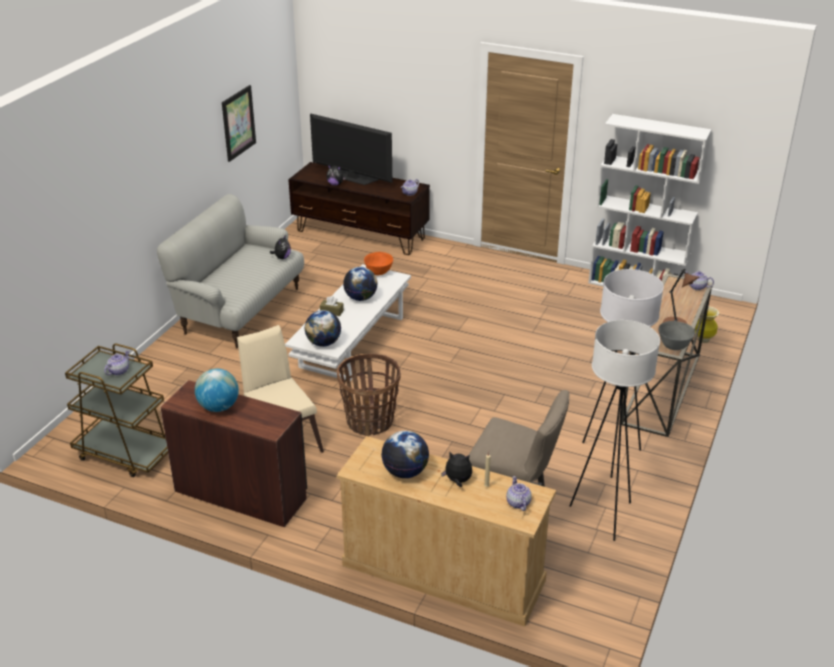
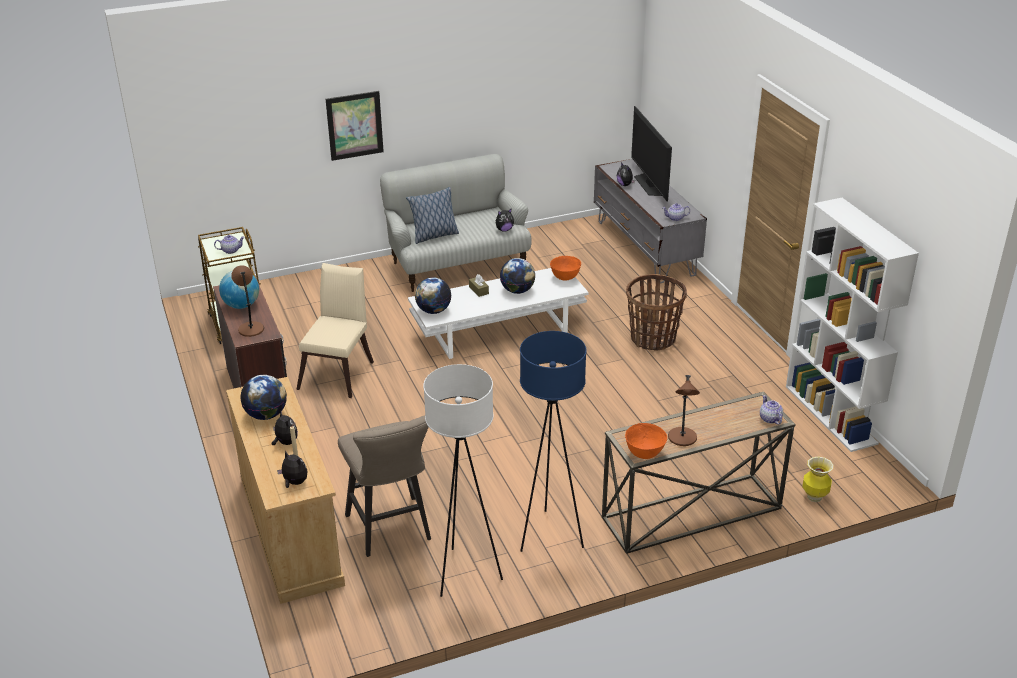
camera: 45 degrees right, 0 degrees up
(234, 287) = (434, 236): none -> pillow
(238, 123) = (530, 90): picture -> picture (354, 125)
(262, 420) = (250, 328): none -> brown table lamp
(360, 235) = (645, 248): brown tv stand -> grey tv stand
(370, 421) = (415, 396): basket -> basket (653, 339)
(518, 503) = (294, 483): teapot -> plush toy
(610, 456) = (550, 535): white floor lamp -> blue floor lamp
(674, 346) = (644, 454): grey bowl -> orange bowl

